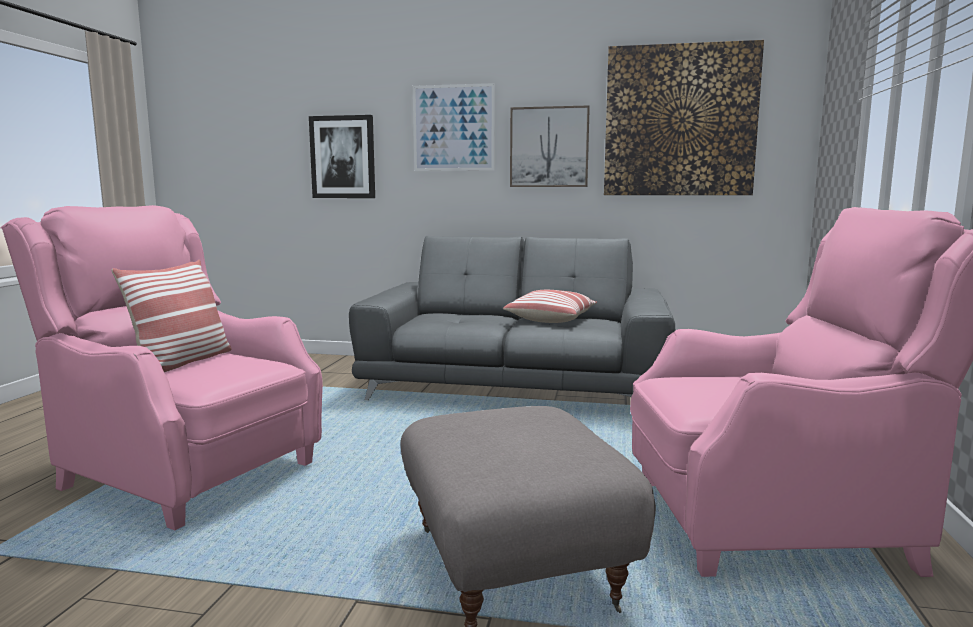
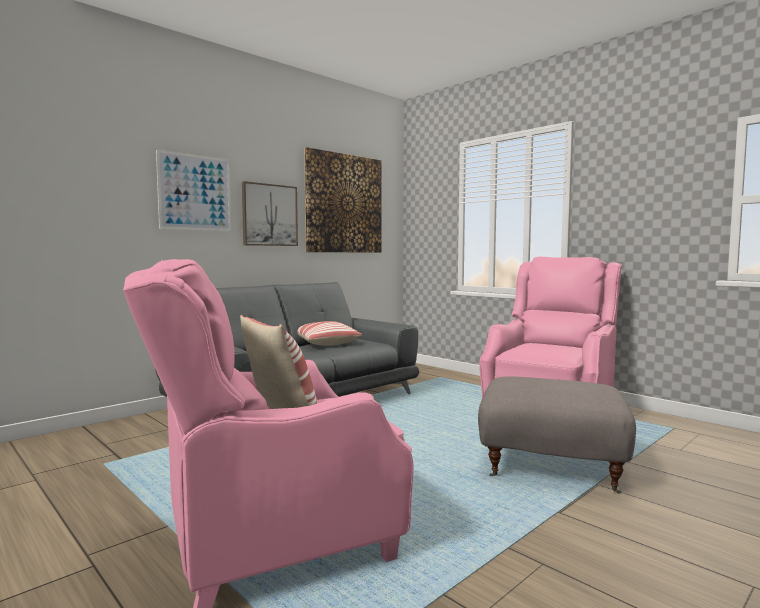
camera: 55 degrees left, 5 degrees down
(343, 157) = (77, 211): picture -> none

